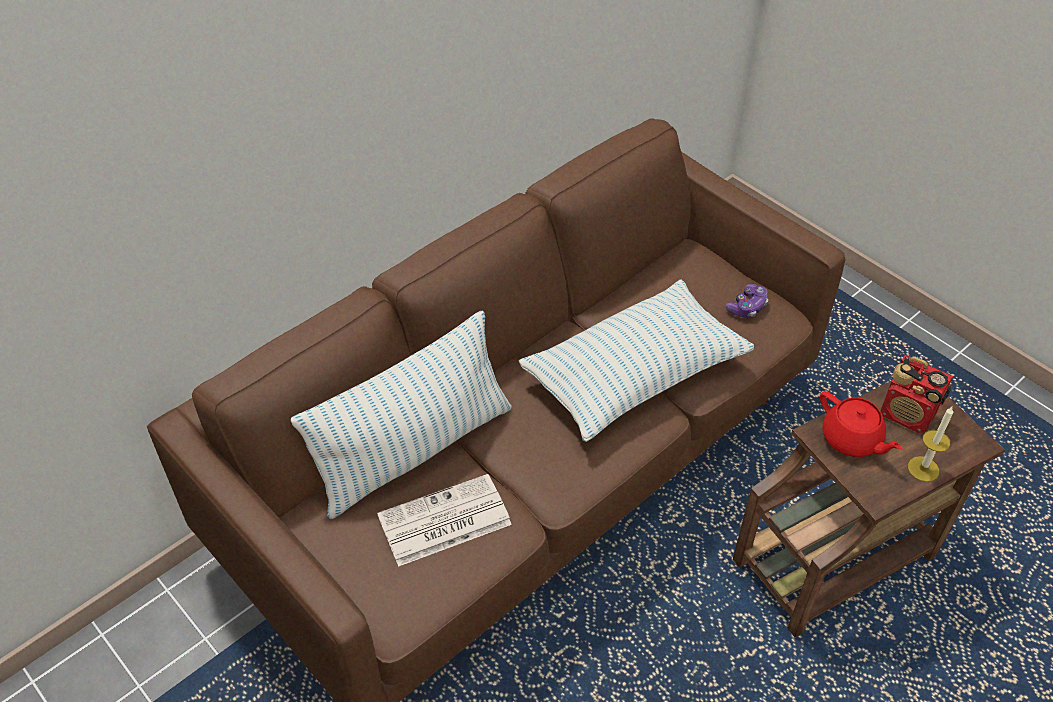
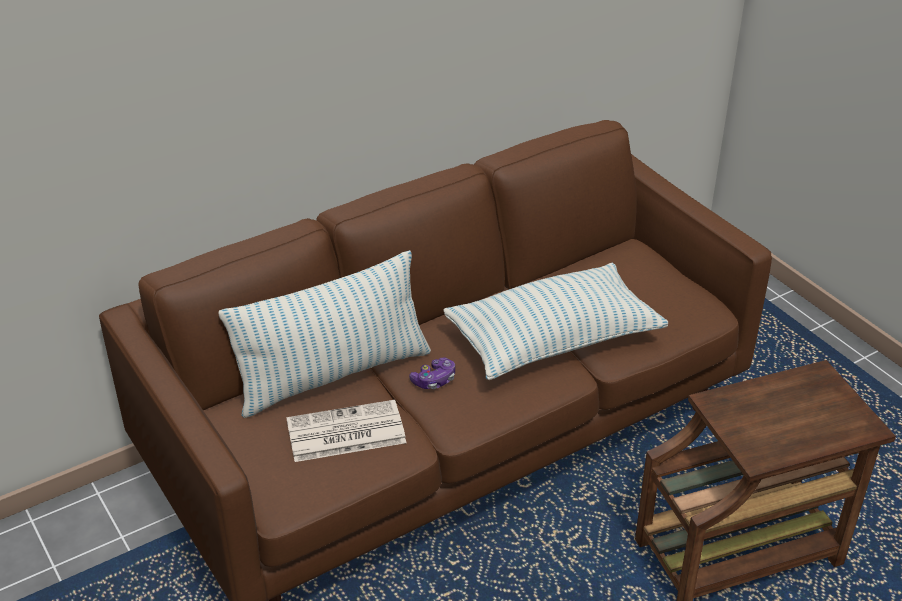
camera: 10 degrees right, 10 degrees down
(747, 307) = (676, 298): game controller -> game controller (434, 380)
(851, 439) = (744, 409): red teapot -> none
(907, 415) = (805, 396): radio -> none
(923, 469) = (809, 441): candle -> none

